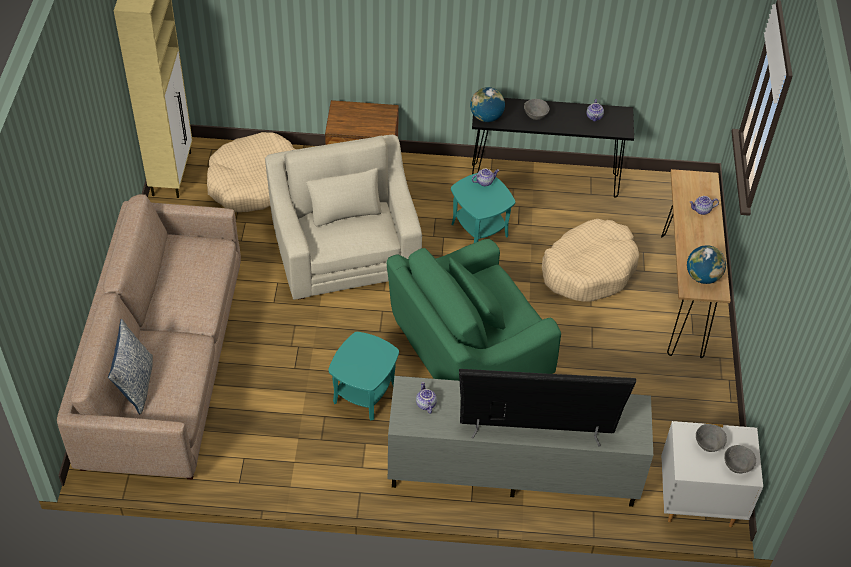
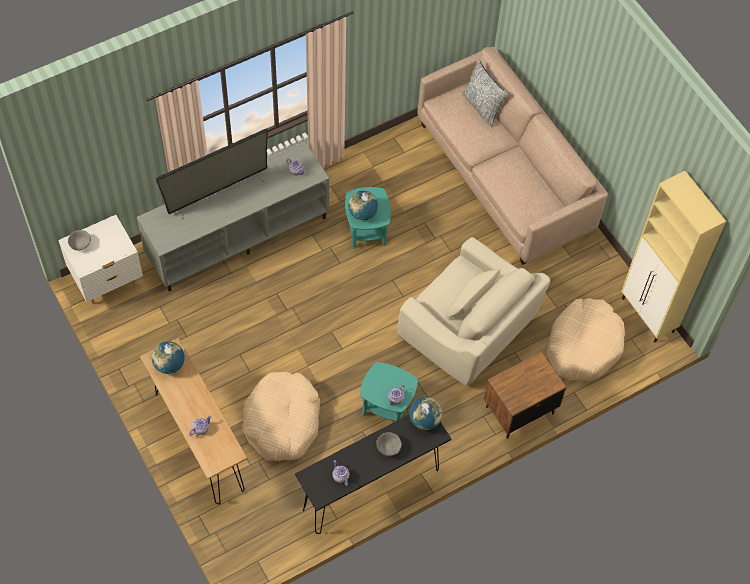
camera: 145 degrees right, 10 degrees up
(374, 356) = (362, 213): none -> globe
(468, 350) = (323, 301): green armchair -> none
(709, 444) = (105, 248): grey bowl -> none

